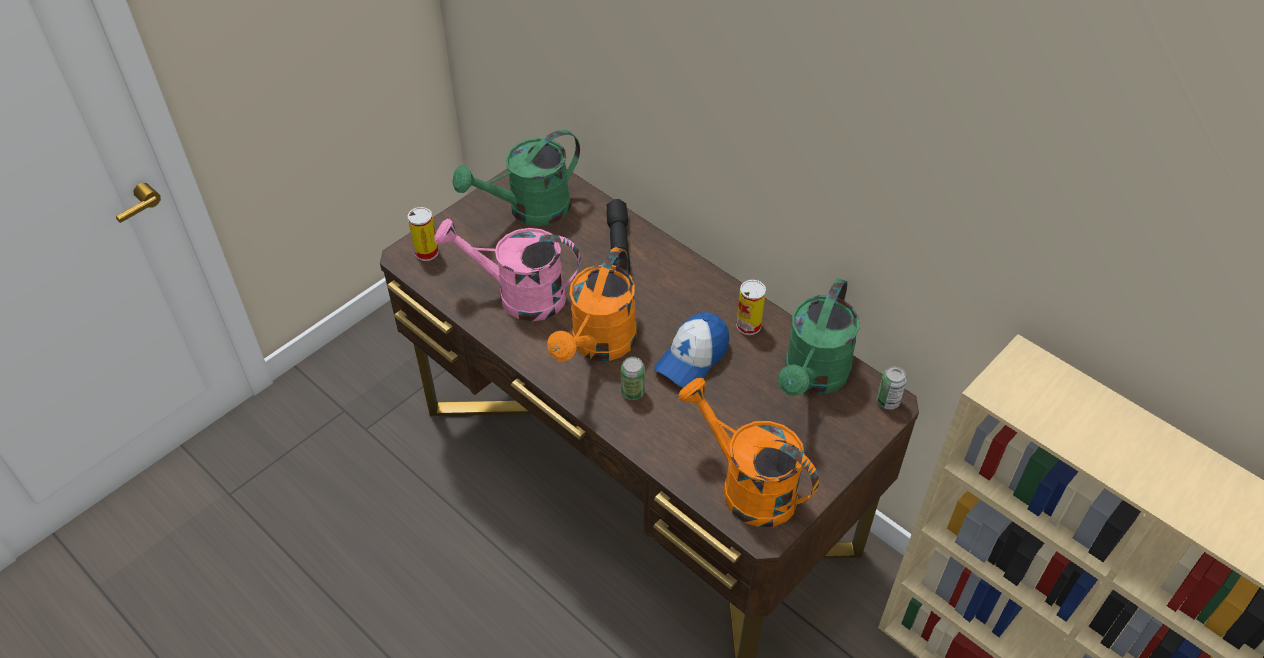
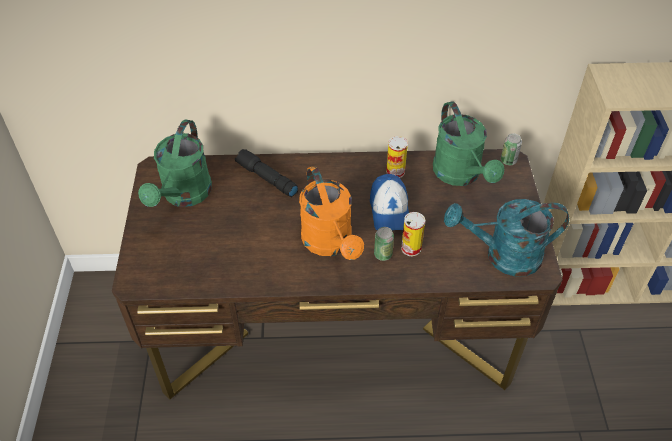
camera: 45 degrees left, 0 degrees up
(426, 252) = (146, 269): can -> can (411, 248)
(519, 296) = (245, 251): pink watering can -> none
(747, 486) = (503, 256): orange watering can -> turquoise watering can

